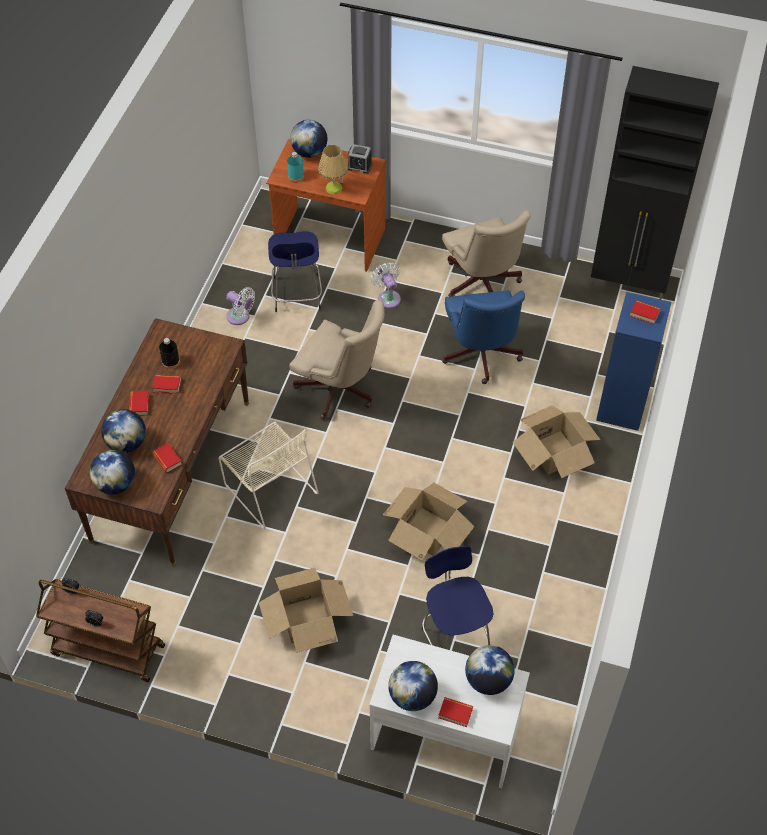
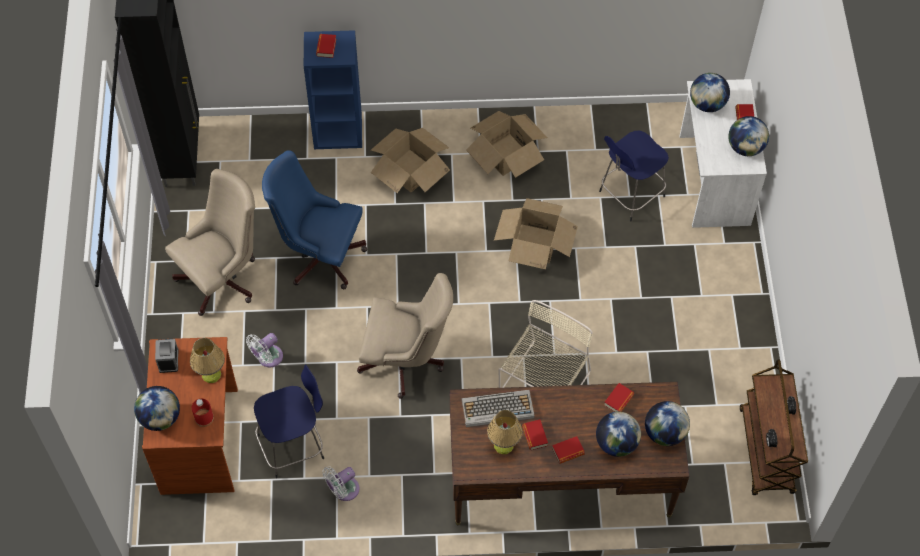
camera: 110 degrees left, 5 degrees up
(171, 361) = (503, 445): black bottle -> table lamp
(207, 367) = (497, 409): none -> keyboard
(240, 317) = (343, 490): white fan -> white fan turned 135 degrees counterclockwise
(296, 176) = (204, 418): turquoise bottle -> red bottle
(307, 619) = (661, 306): cardboard box -> cardboard box (506, 154)
(340, 391) = (406, 362): beige office chair -> beige office chair turned 90 degrees clockwise
(481, 357) = (319, 255): blue office chair -> blue office chair turned 135 degrees counterclockwise

